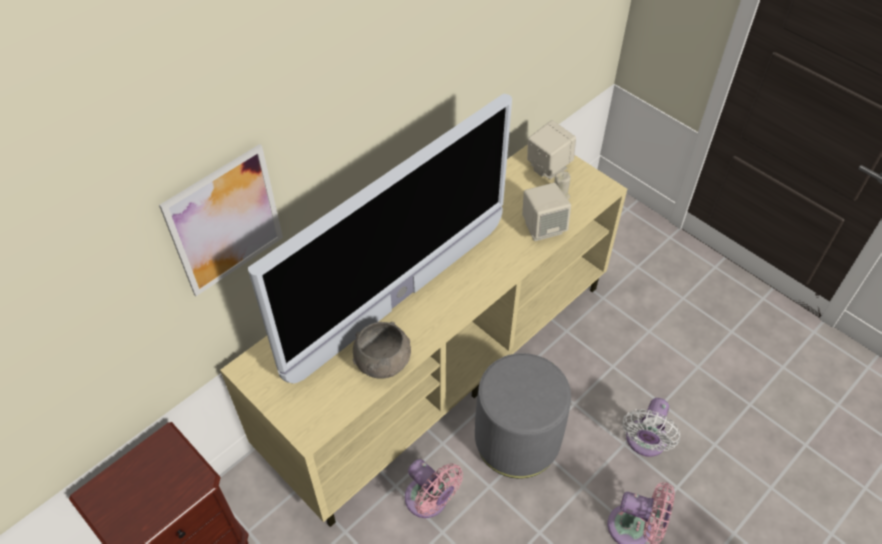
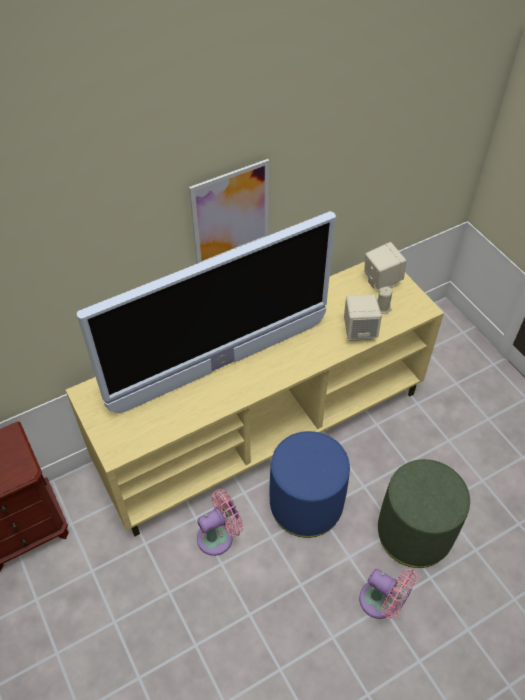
camera: 15 degrees right, 0 degrees up
(225, 221) = (77, 272): picture -> picture (230, 213)
(383, 361) = (192, 411): grey bowl -> none
(429, 501) = (218, 536): pink fan -> pink fan turned 90 degrees counterclockwise
(517, 439) = (306, 504): grey ottoman -> blue ottoman
(645, 442) = (414, 533): white fan -> green ottoman

